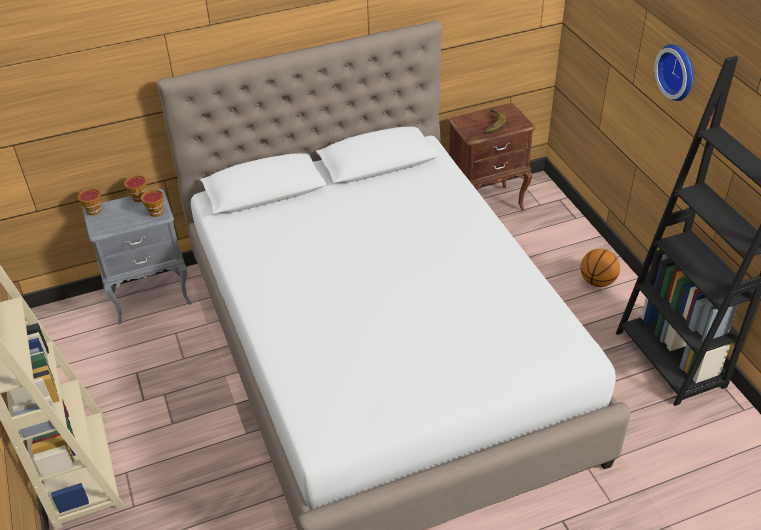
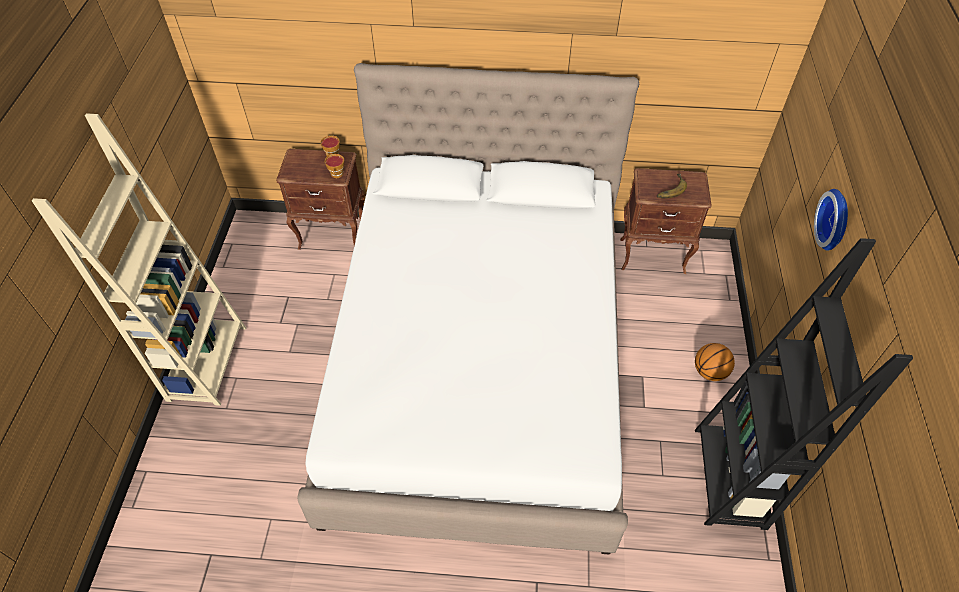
camera: 25 degrees right, 10 degrees up
(93, 210) = (293, 154): cup -> none
(151, 298) = (333, 236): grey nightstand -> brown nightstand

